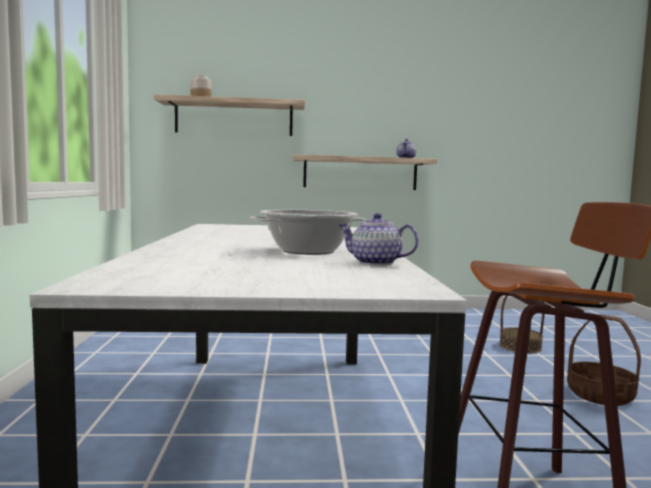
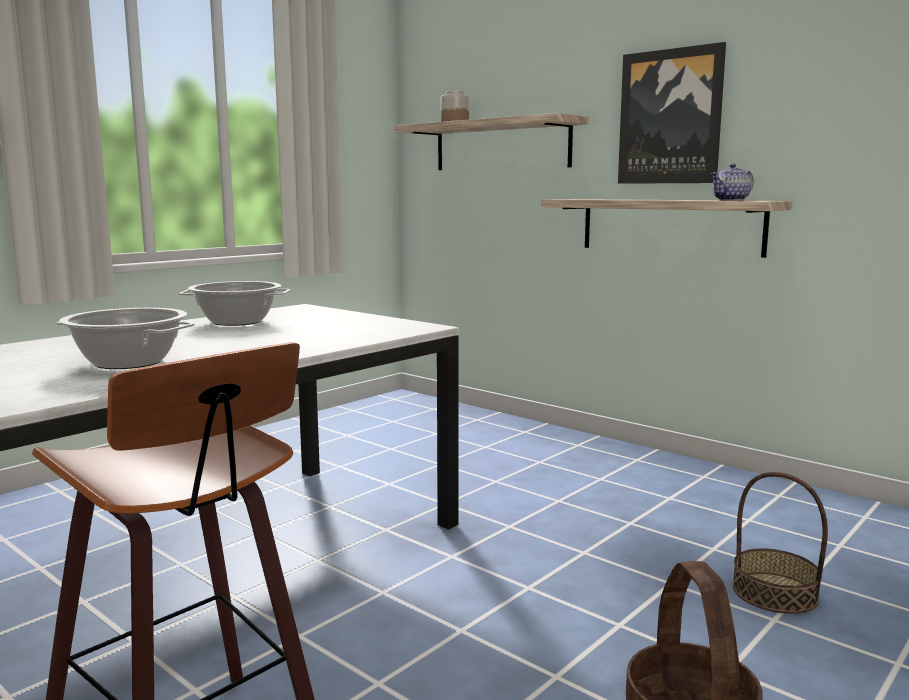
camera: 45 degrees right, 5 degrees up
(222, 232) = (236, 321): none -> cooking pot
(359, 110) = (670, 117): none -> picture
(375, 263) = (71, 390): teapot -> none

